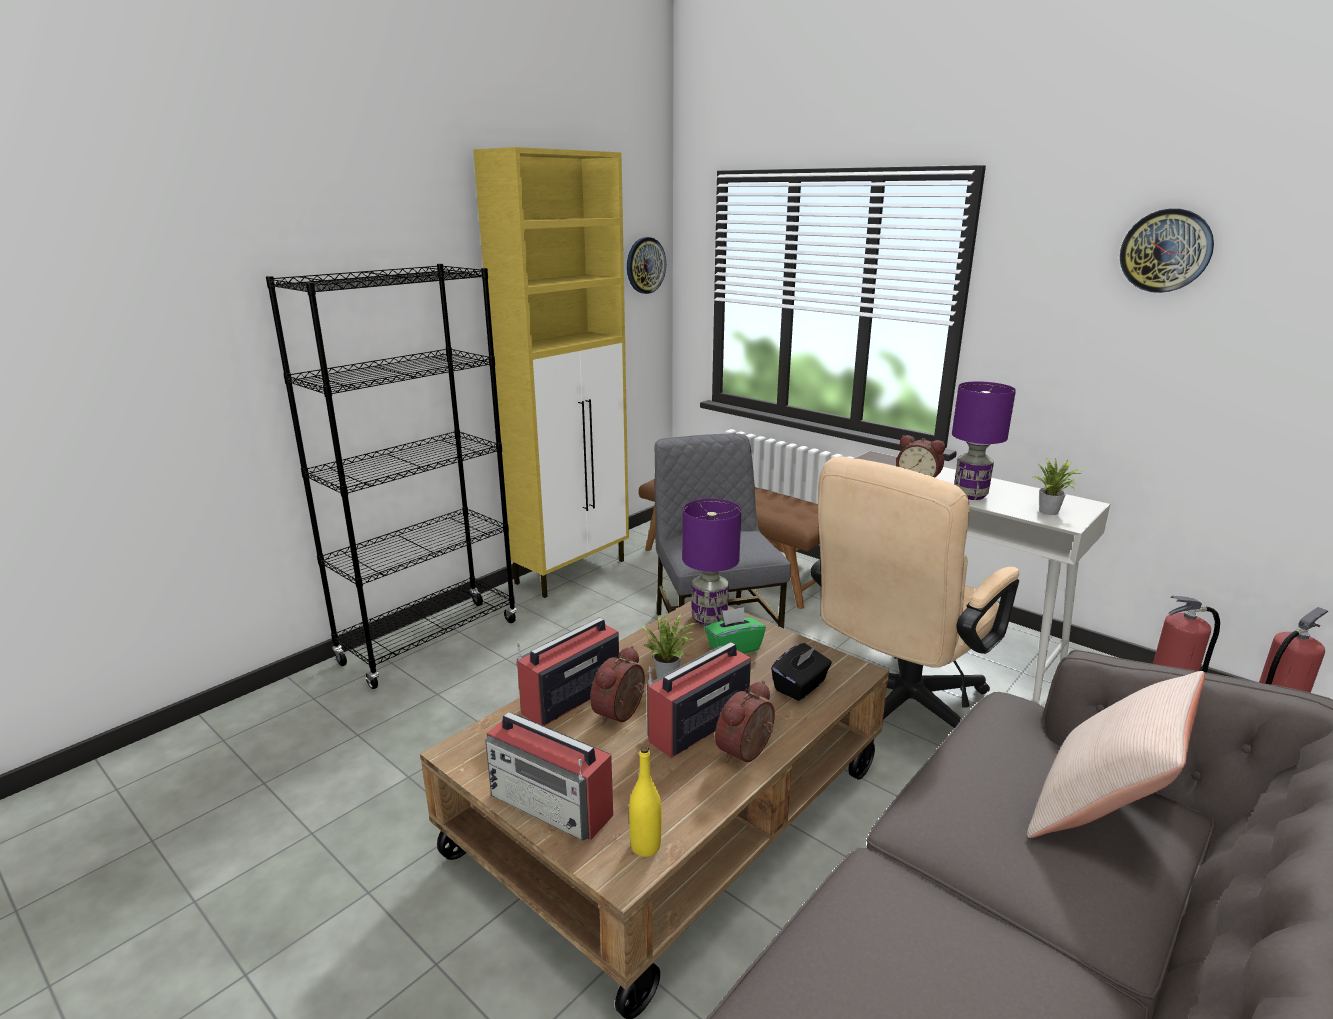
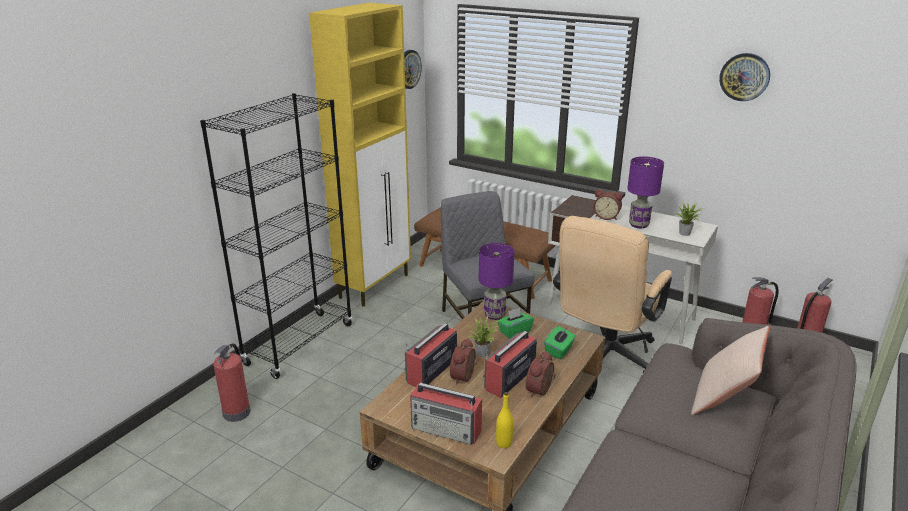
camera: 10 degrees left, 5 degrees up
(292, 732) = (237, 411): none -> fire extinguisher
(800, 686) = (559, 351): black tissue box -> green tissue box

